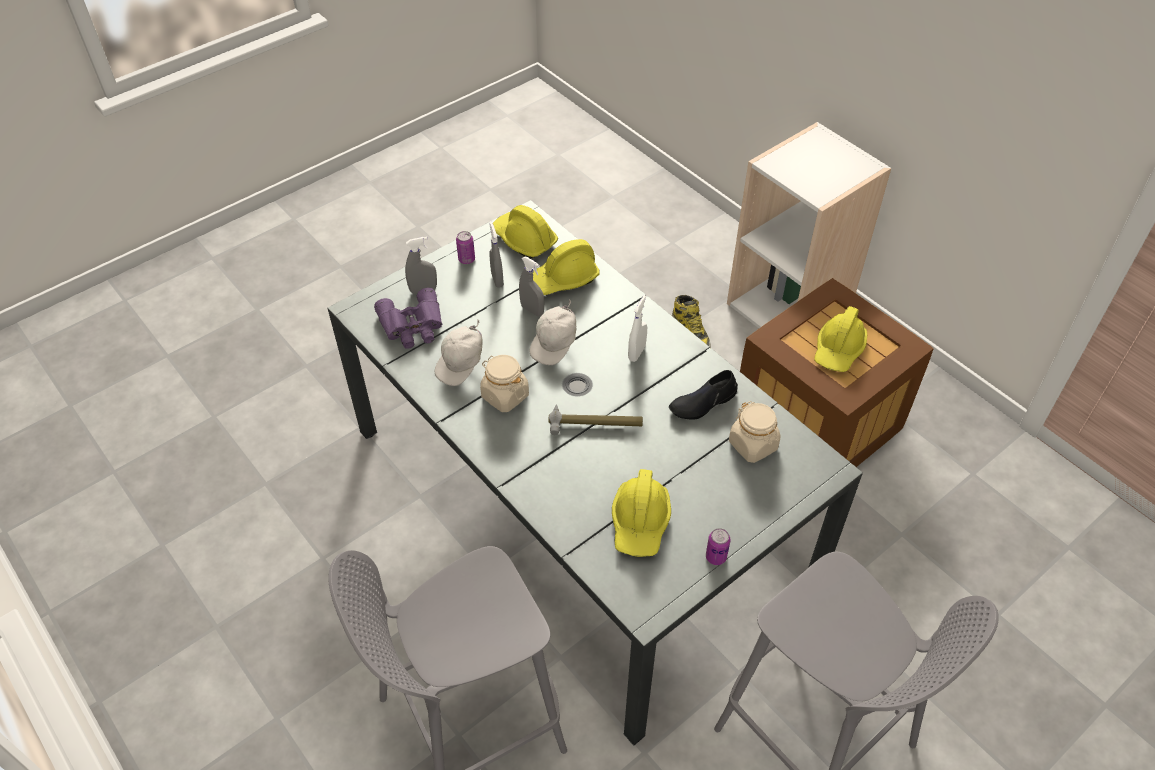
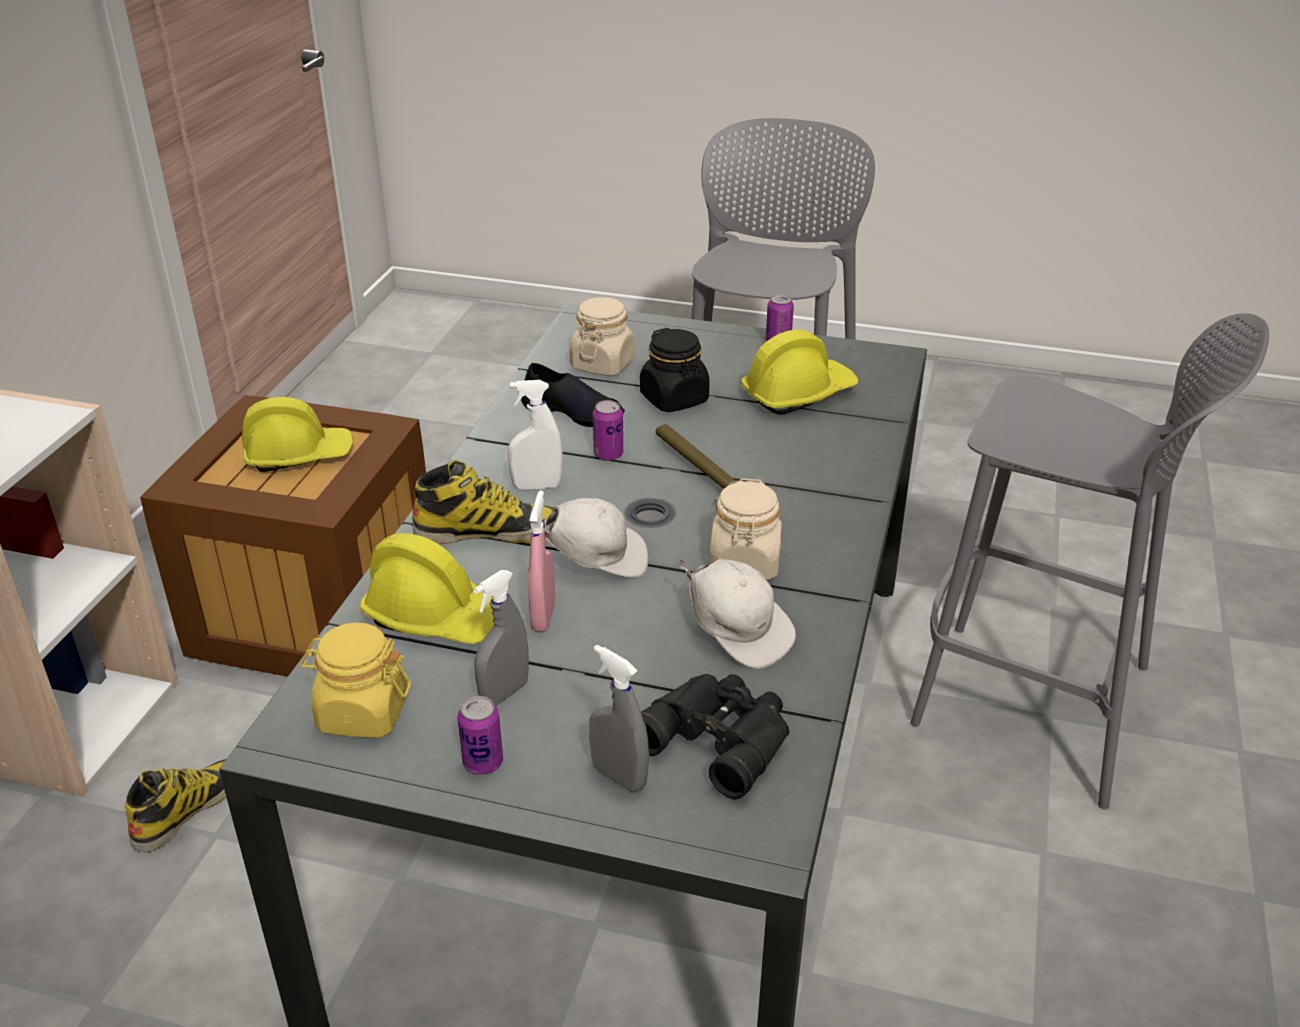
camera: 125 degrees left, 15 degrees down
(413, 326) = (719, 737): purple binoculars -> black binoculars
(462, 365) = (738, 632): white cap -> white cap turned 45 degrees clockwise
(524, 240) = (362, 713): yellow hard hat -> yellow jar
(532, 310) = (543, 617): grey spray bottle -> pink spray bottle
(612, 320) = (490, 531): none -> boot
(644, 395) = (608, 454): none -> can
(682, 456) = (674, 399): none -> black jar

